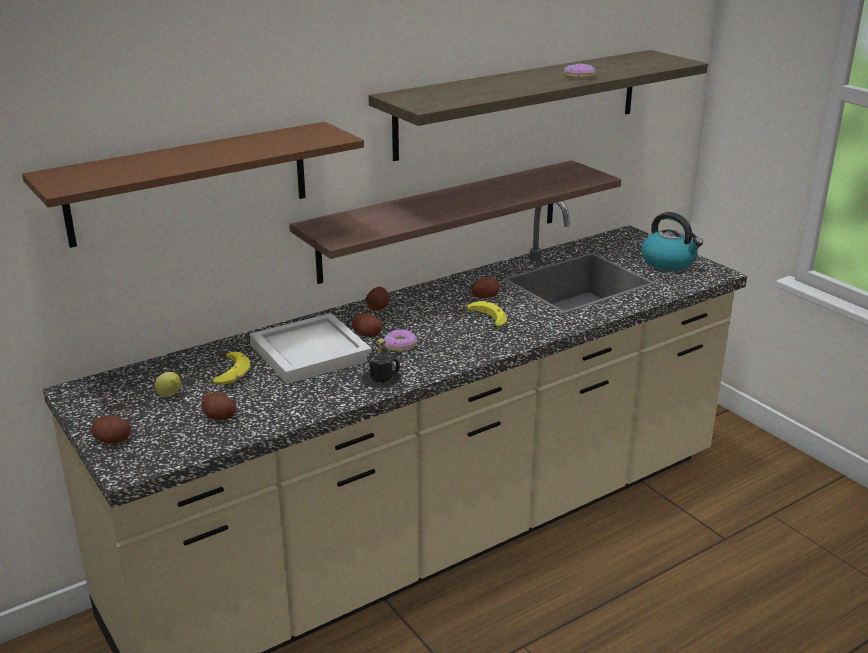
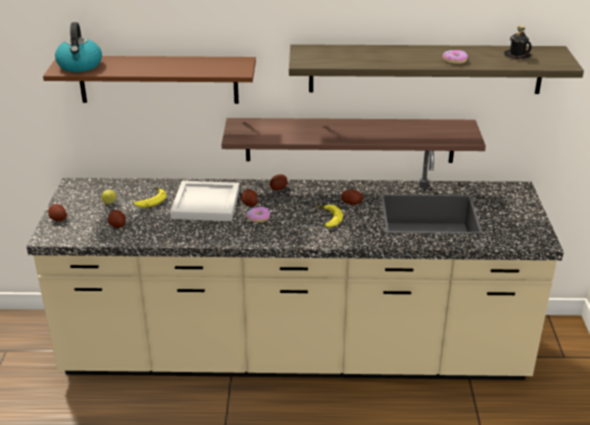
camera: 35 degrees right, 5 degrees up
(381, 380) = (220, 236): black mug -> black mug (517, 55)
(669, 262) = (516, 221): kettle -> kettle (80, 66)

